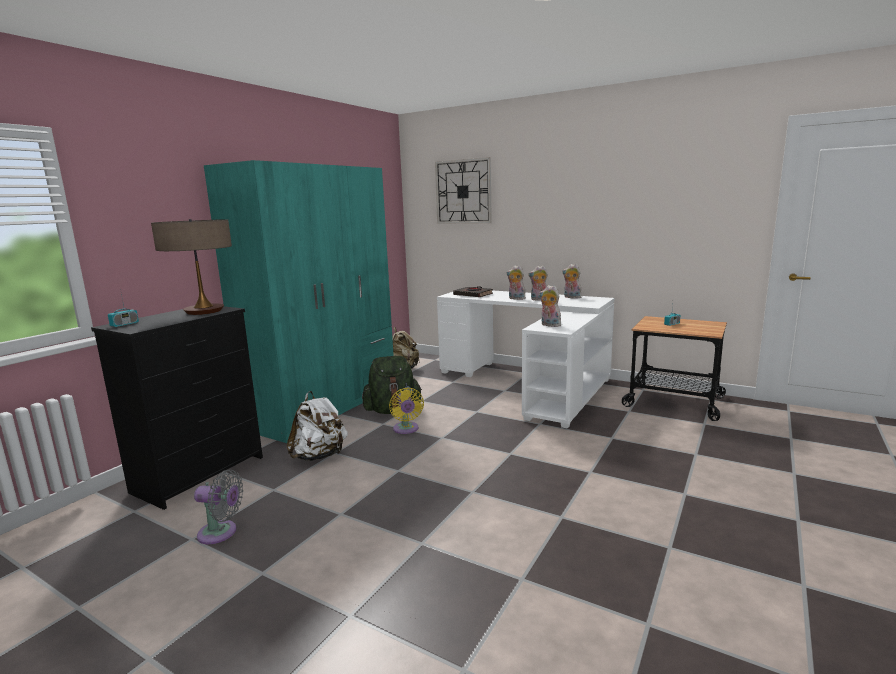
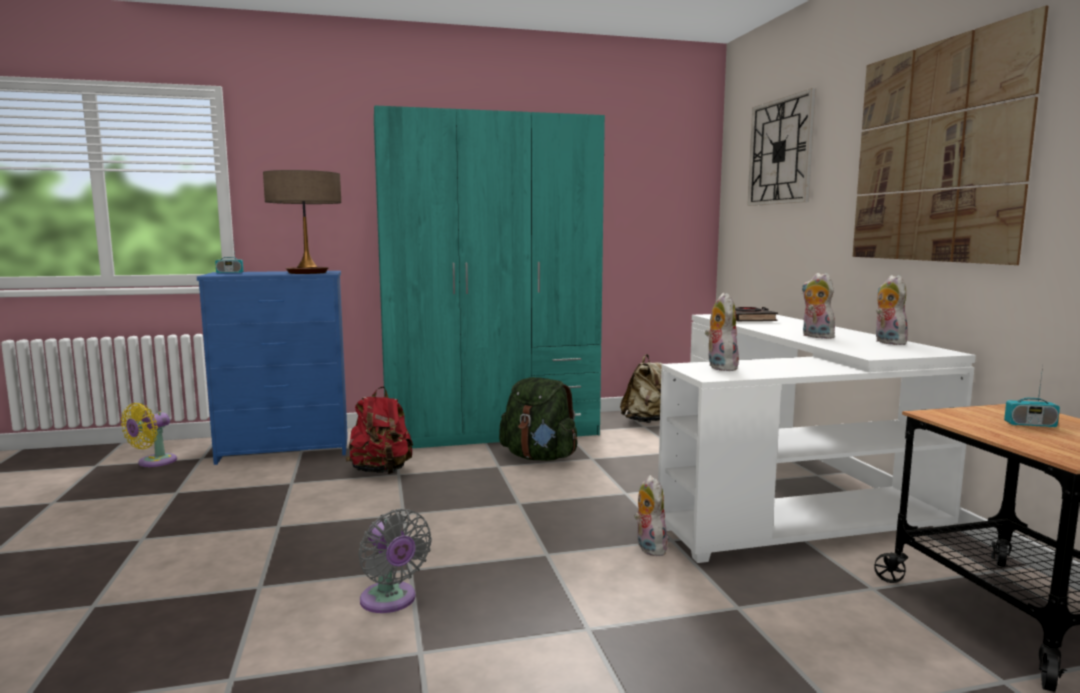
camera: 45 degrees right, 5 degrees down
(201, 474) = (286, 450): black dresser -> blue dresser
(221, 533) = (195, 497): grey fan -> grey fan (390, 601)
(320, 456) = (381, 472): white backpack -> red backpack
(406, 429) = (505, 480): yellow fan -> yellow fan (153, 462)
(516, 299) = (785, 330): plush toy -> plush toy (648, 547)
(581, 202) = (935, 153): none -> picture

